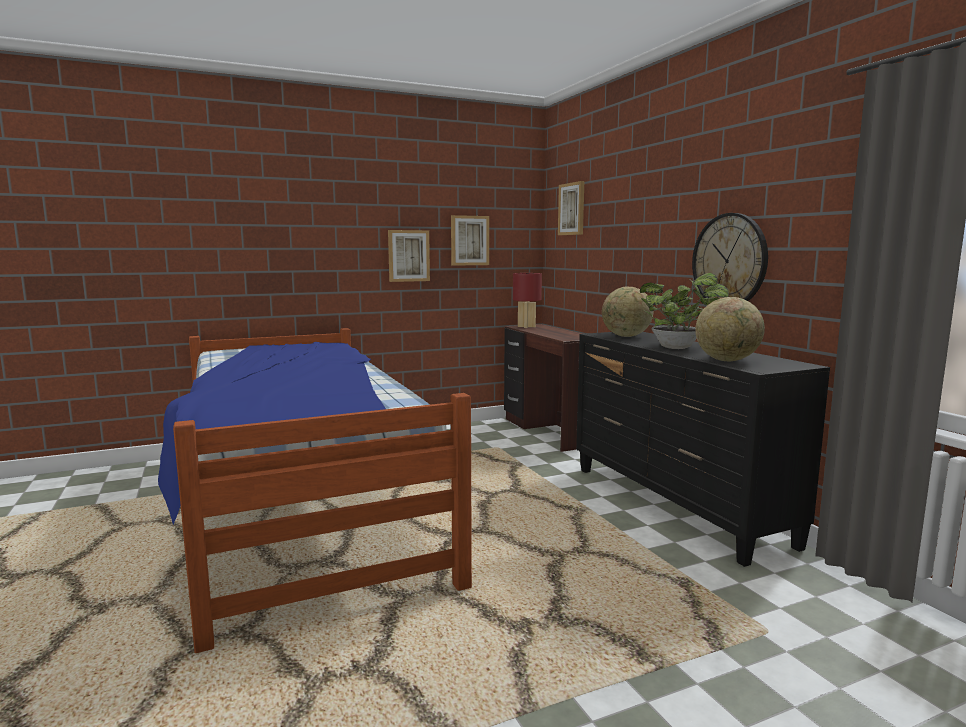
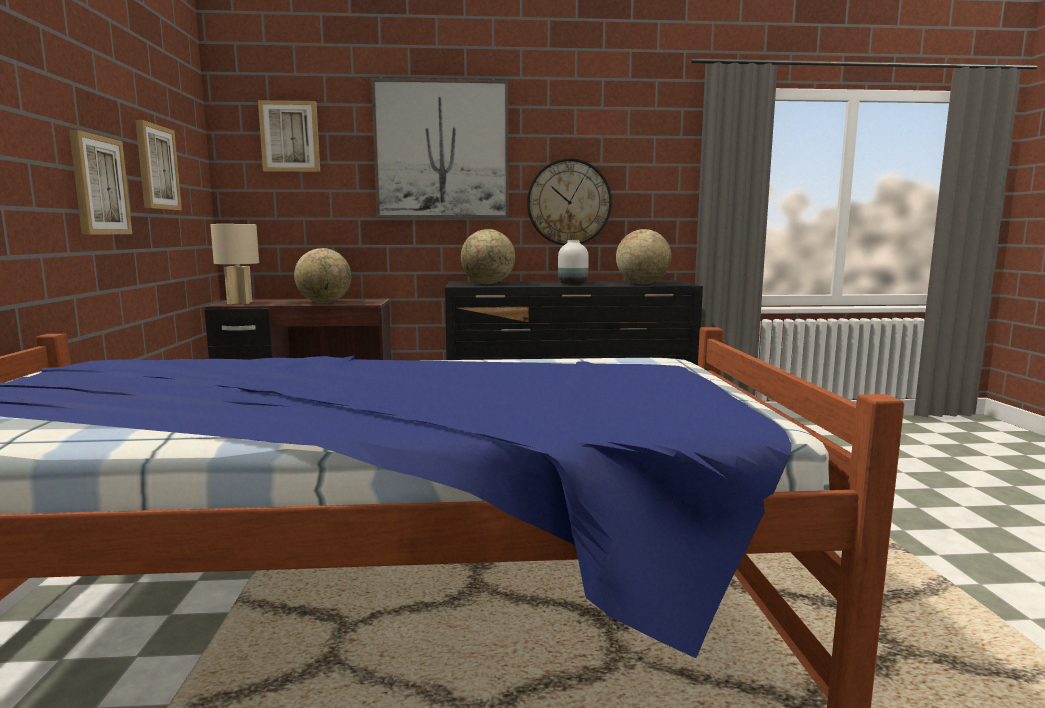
camera: 70 degrees left, 0 degrees up
(527, 327) = (240, 303): red table lamp -> beige table lamp
(553, 334) = (325, 302): none -> globe
(643, 212) = (441, 150): none -> picture
(679, 348) = (572, 283): potted plant -> white vase

